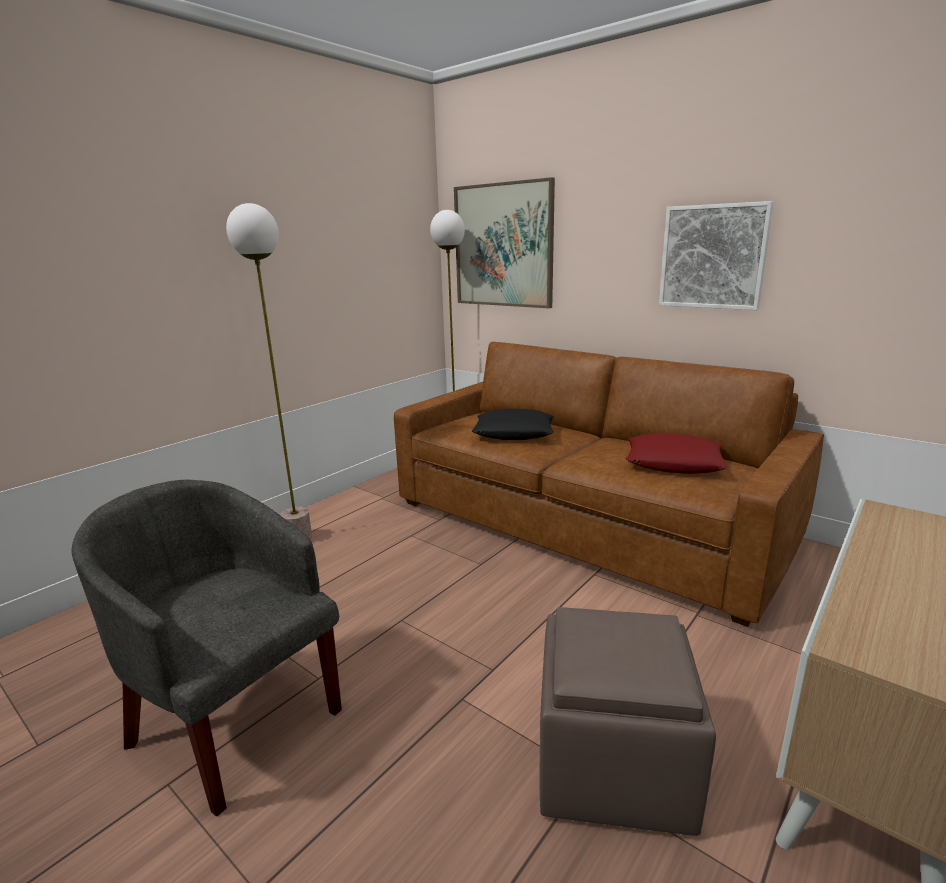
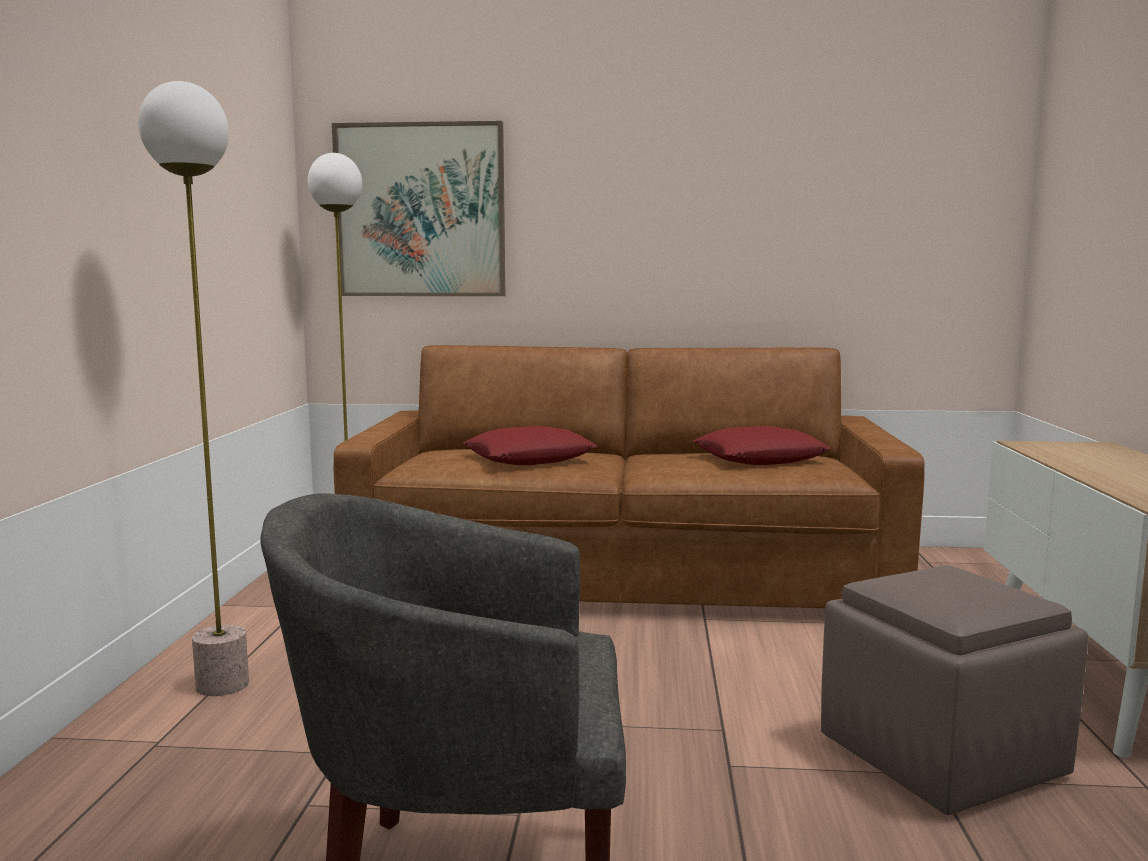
camera: 35 degrees left, 10 degrees down
(514, 432) = (530, 458): black pillow -> red pillow
(713, 257) = (721, 226): picture -> none

